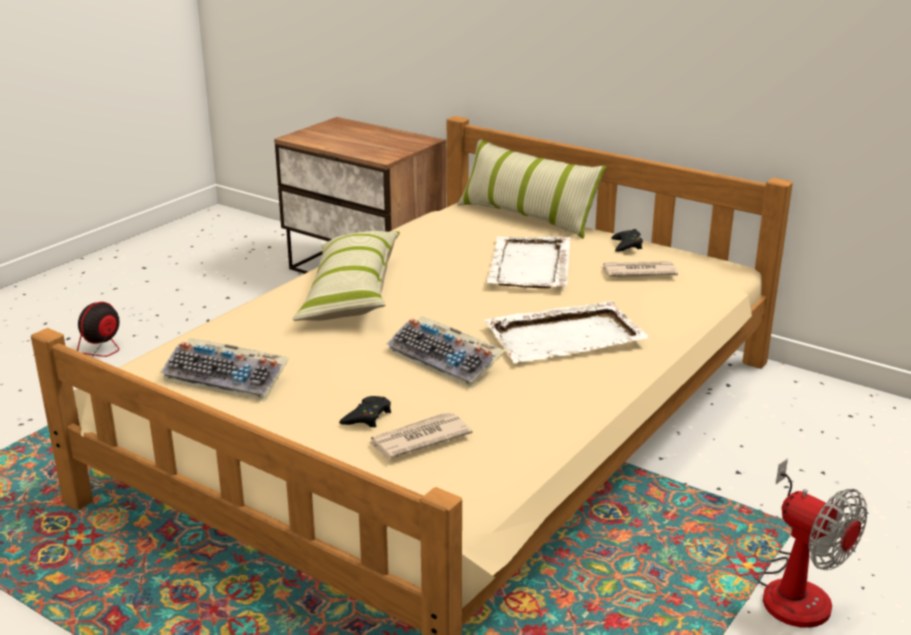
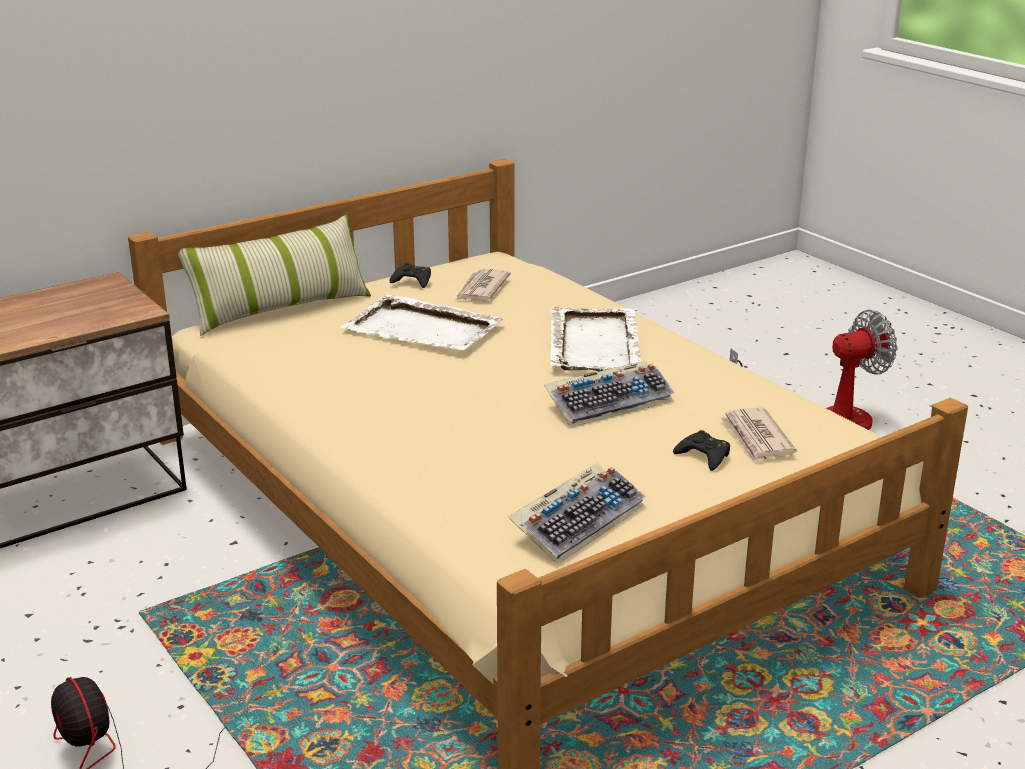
camera: 70 degrees left, 0 degrees up
(351, 293) = (408, 426): pillow -> none

